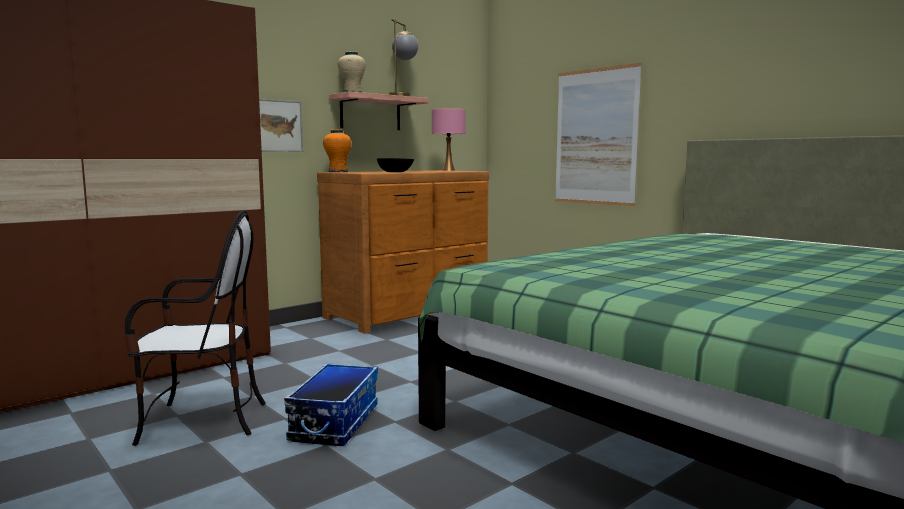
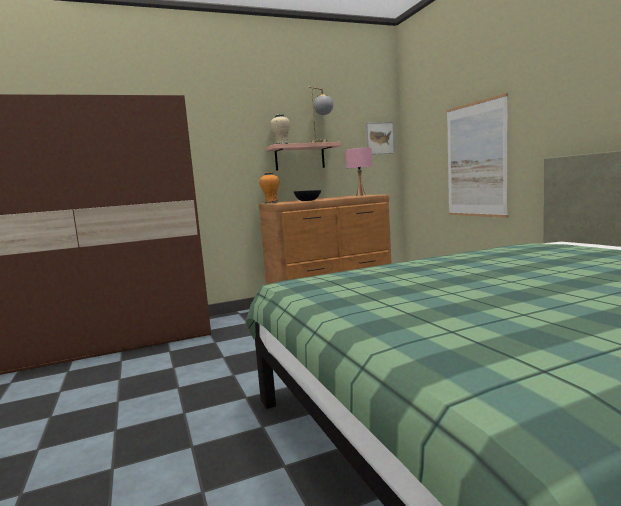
camera: 20 degrees right, 0 degrees up
(202, 421) = (129, 385): chair -> none
(278, 126) = (228, 173): picture -> picture (380, 138)
(334, 422) = (205, 394): storage box -> none

